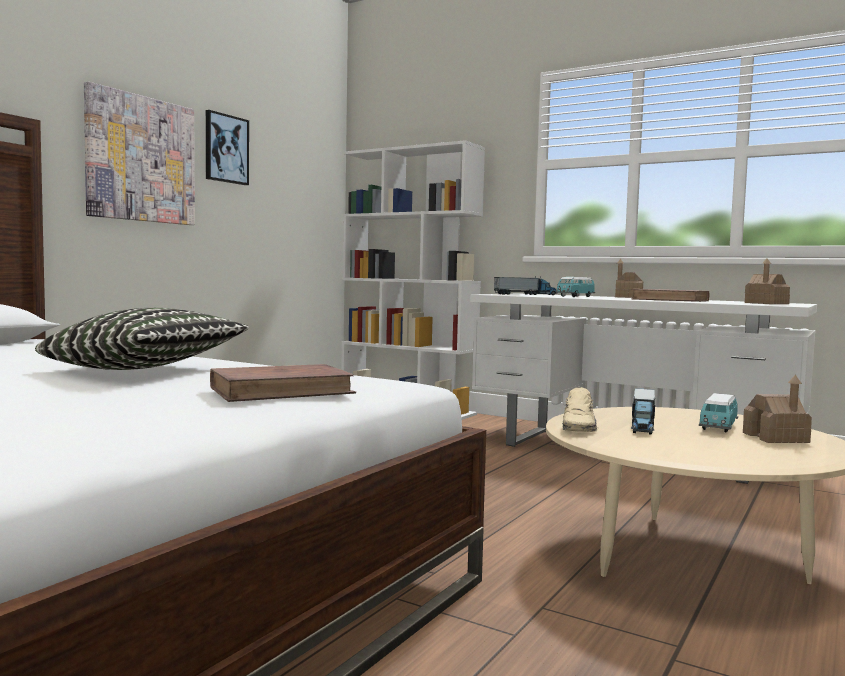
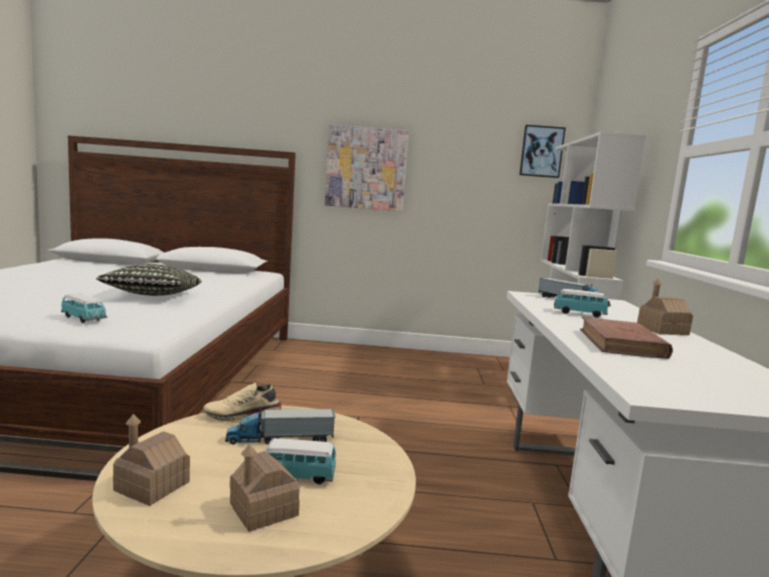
camera: 60 degrees right, 5 degrees up
(226, 149) = (440, 155): picture -> picture (541, 151)
(282, 391) = (84, 319): brown book -> toy car
(766, 303) = (697, 386): toy house -> toy house (151, 486)

